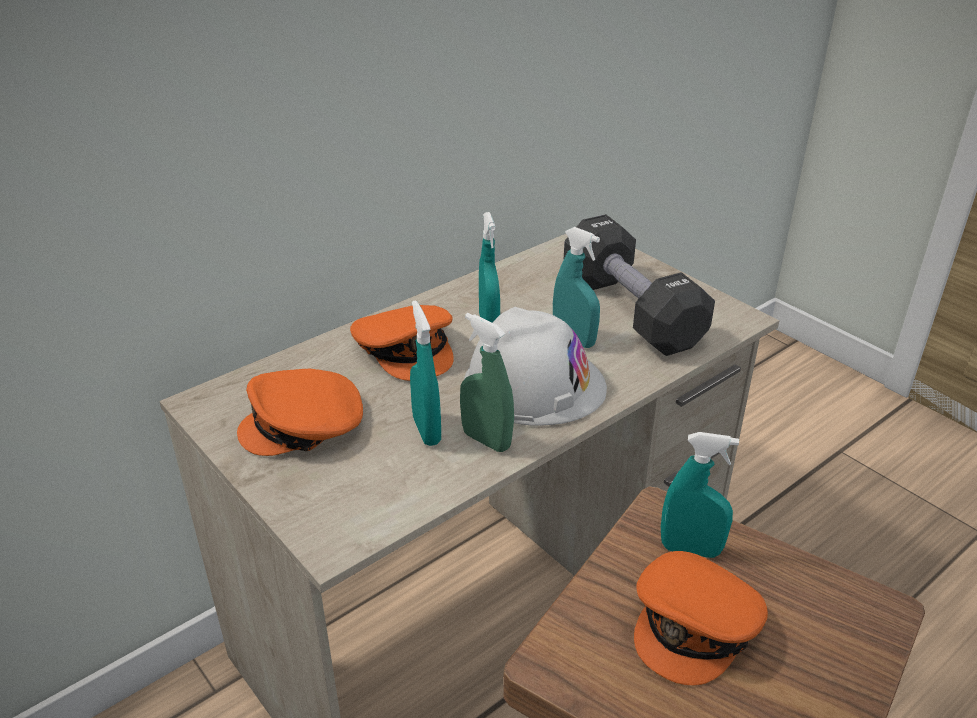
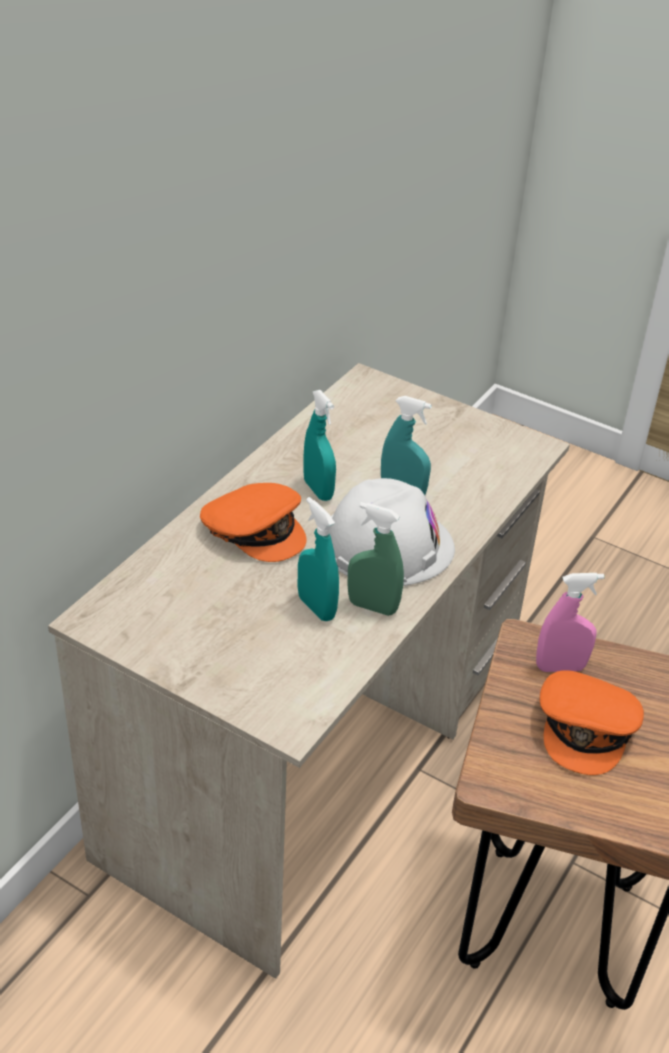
camera: 20 degrees left, 5 degrees up
(305, 426) = (205, 624): orange cap -> none
(631, 310) = (440, 454): black dumbbell -> none
(690, 549) = (560, 667): turquoise spray bottle -> pink spray bottle

